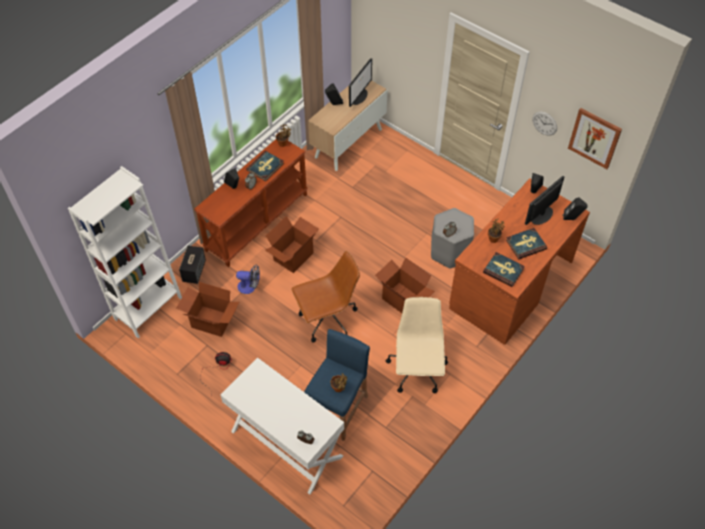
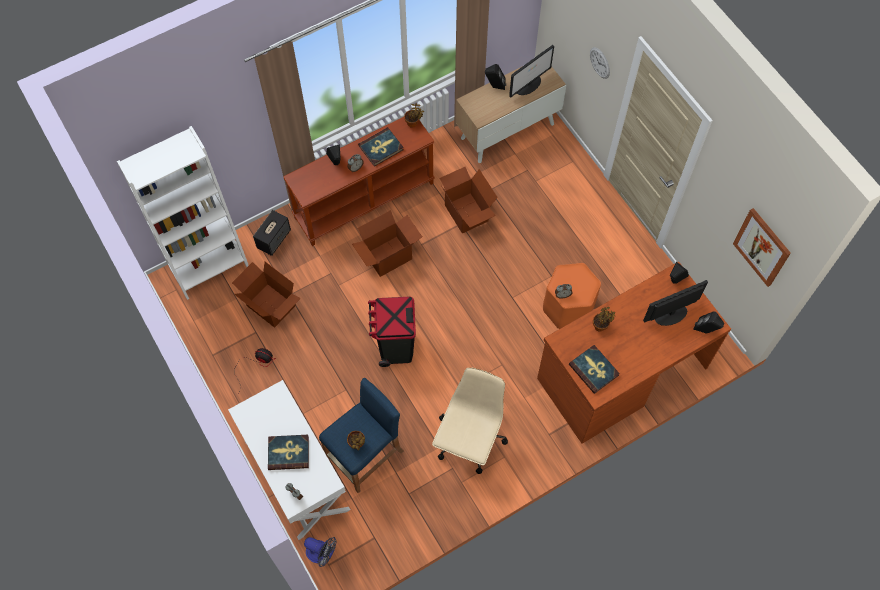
camera: 20 degrees right, 10 degrees up
(250, 287) = (326, 278): fan -> fan (321, 553)
(327, 320) = (395, 347): brown office chair -> black trash can
(403, 299) = (490, 349): cardboard box -> cardboard box (467, 213)
(450, 251) = (568, 308): grey stool -> orange stool
(526, 244) = (634, 346): book -> book (288, 452)
(544, 123) = (715, 204): wall clock -> wall clock (600, 63)

